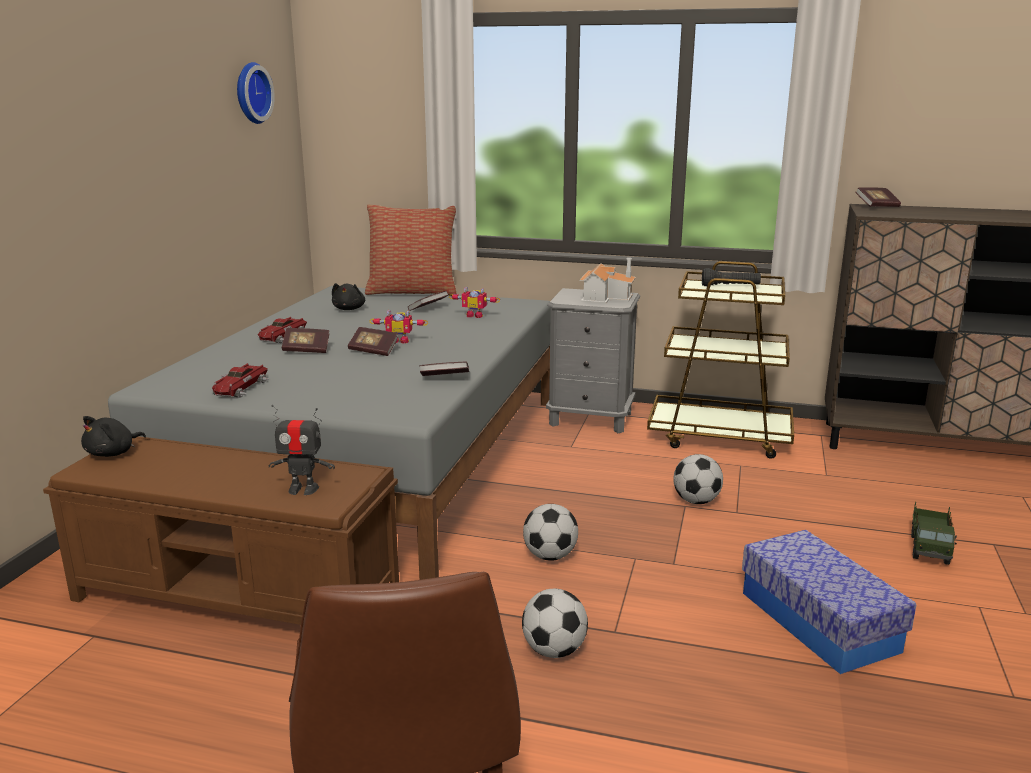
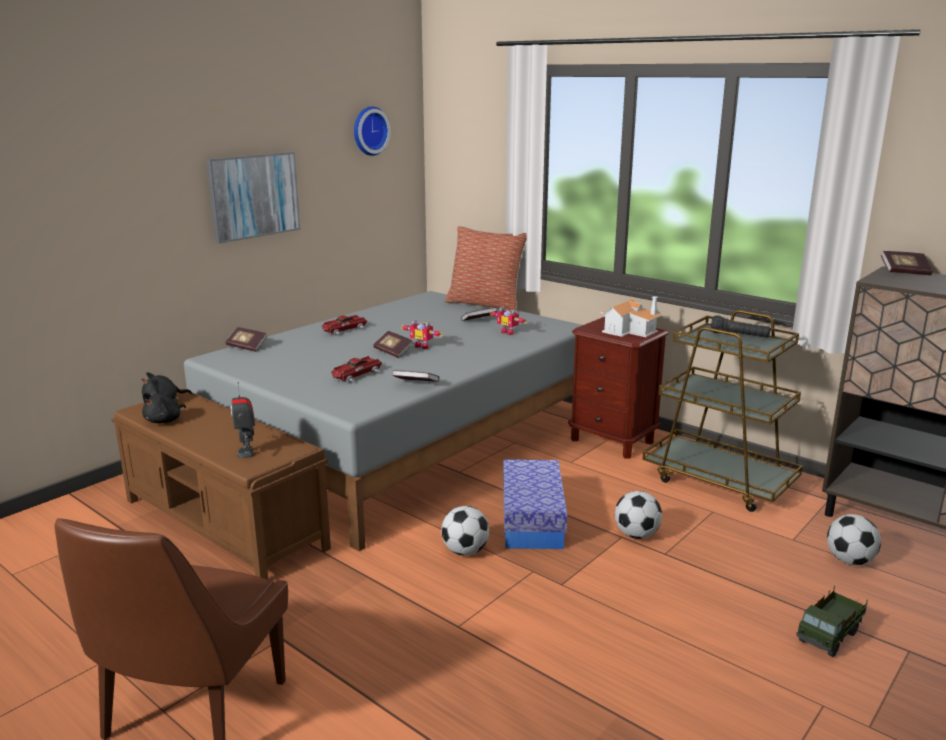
camera: 25 degrees right, 0 degrees up
(145, 174) = (254, 196): none -> picture
(241, 388) = (268, 367): toy car -> toy car (356, 375)
(303, 489) = (246, 453): toy robot -> toy robot turned 45 degrees clockwise
(306, 350) = (347, 344): book -> book (247, 347)
(349, 309) = (418, 313): black plush toy -> black plush toy (165, 421)
(555, 651) = (398, 627): football -> football (850, 561)
(590, 419) = (612, 441): grey nightstand -> brown nightstand
(818, 621) = (642, 670): storage box -> storage box (532, 520)

